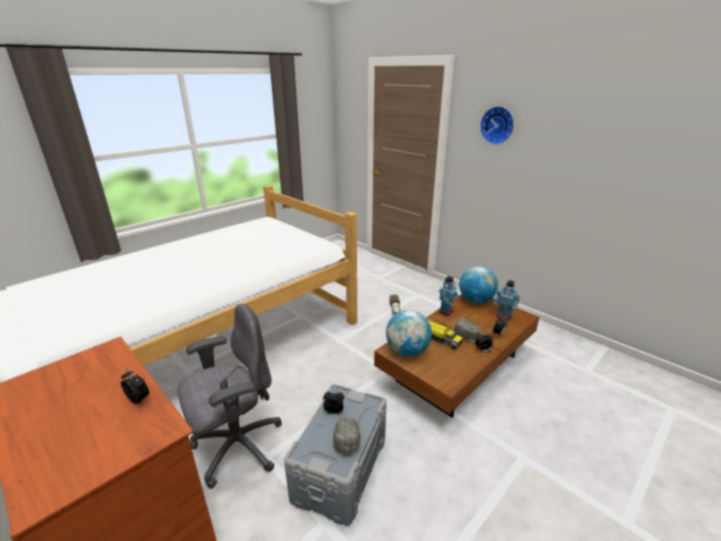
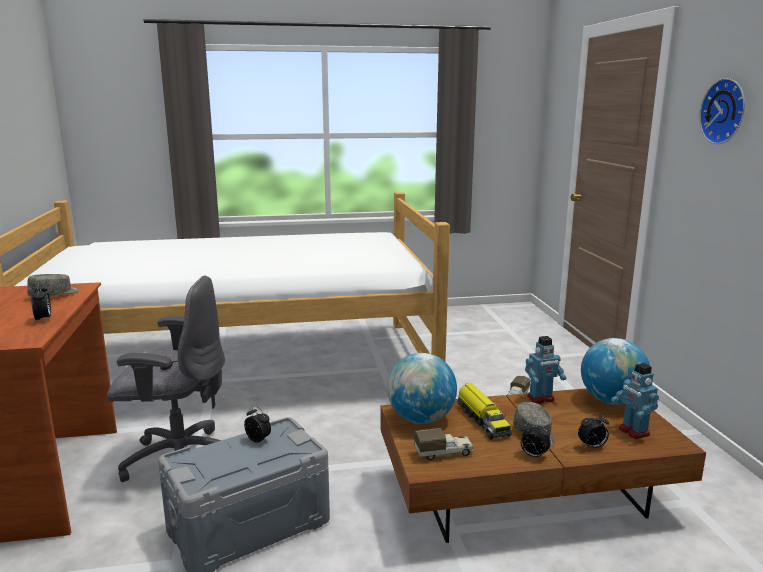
camera: 35 degrees right, 10 degrees down
(347, 438) = (238, 467): grey cap -> grey cap (55, 295)
(444, 369) = (444, 453): none -> toy truck

